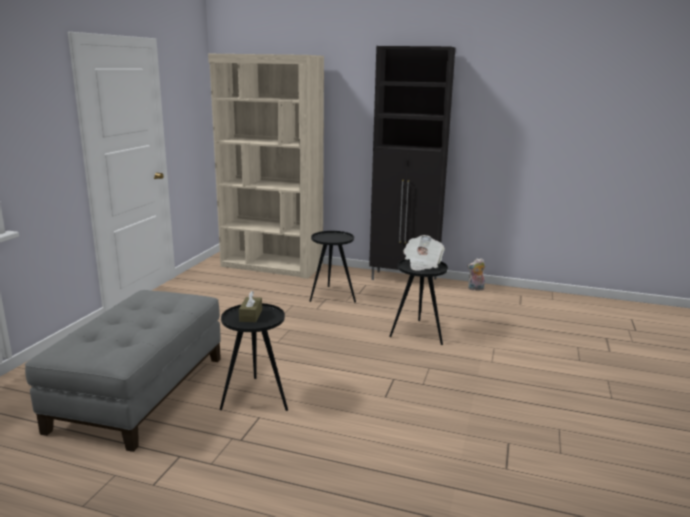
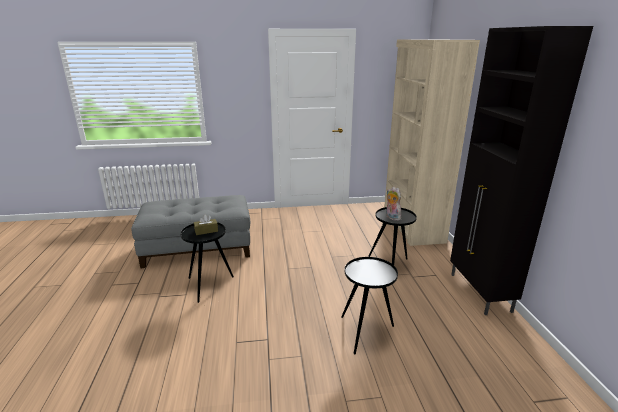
camera: 65 degrees right, 5 degrees up
(422, 264) = (380, 270): newspaper -> none
(475, 289) = (527, 349): plush toy -> plush toy (391, 217)

